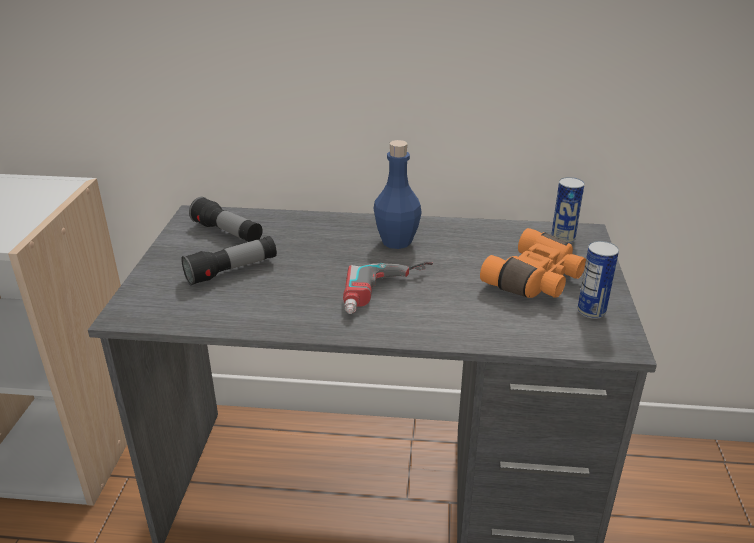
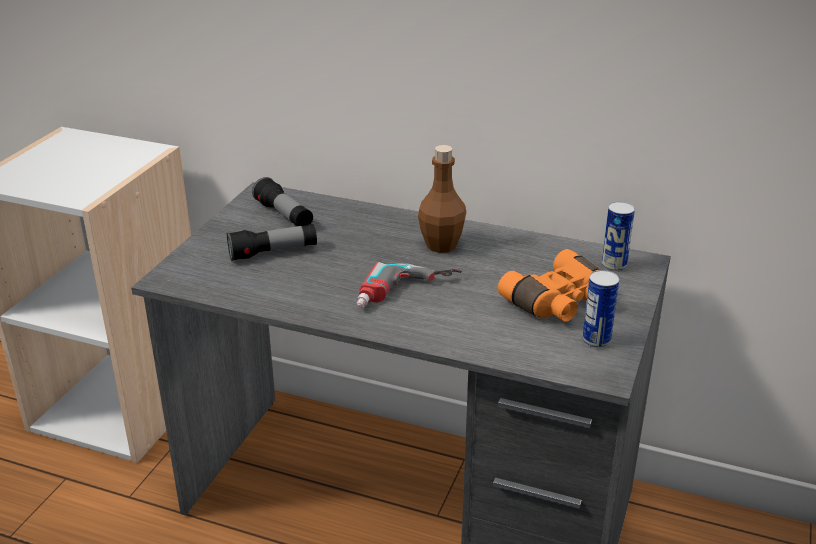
camera: 15 degrees right, 0 degrees up
(396, 241) = (441, 245): blue bottle -> brown bottle

